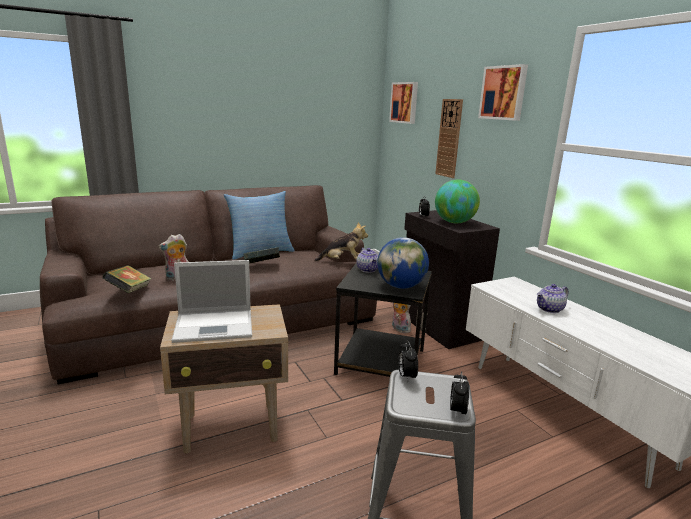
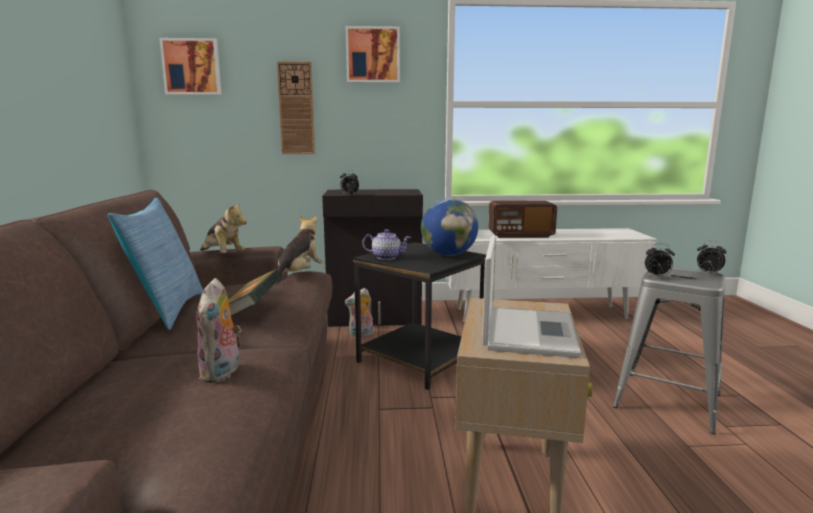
camera: 65 degrees left, 5 degrees down
(129, 291) = (232, 423): book -> none
(331, 235) = (223, 255): none -> plush toy
(454, 222) = (385, 192): globe -> none
(550, 309) = (520, 235): teapot -> radio

